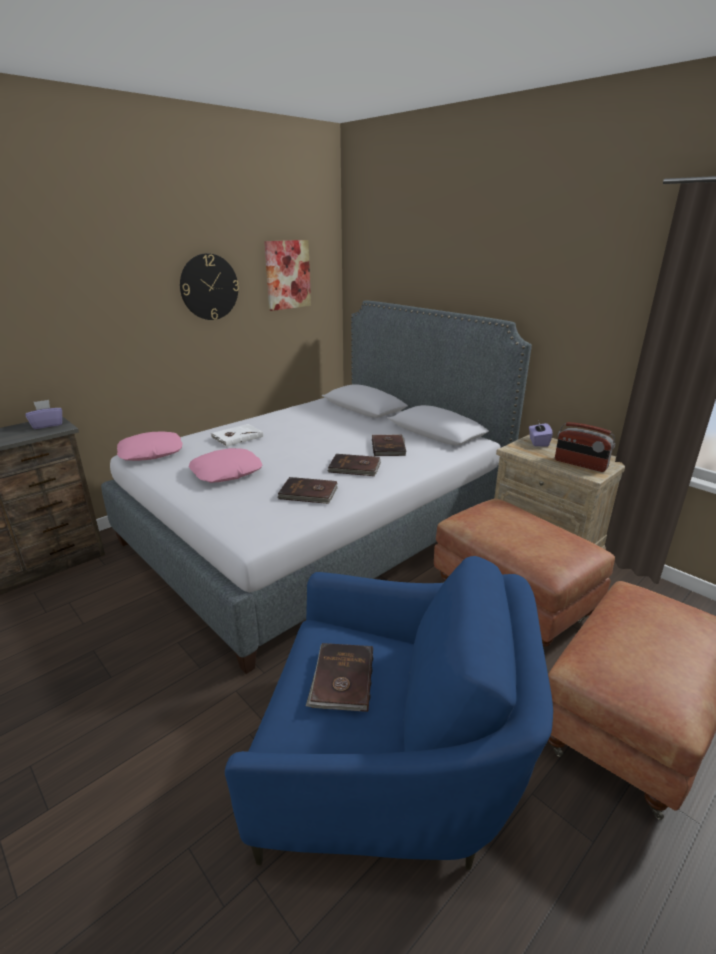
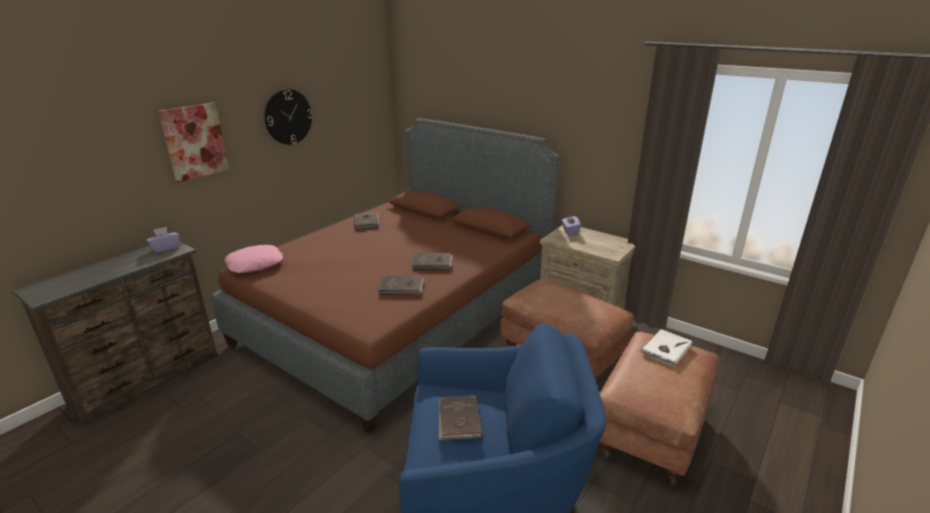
camera: 10 degrees left, 0 degrees up
(226, 472) = (328, 276): pink pillow -> none
(237, 437) = (325, 244): white book -> white book (665, 349)
(287, 275) = (350, 100): picture -> picture (194, 141)
(320, 528) = (399, 314): grey bed -> brown bed
(389, 447) = (455, 244): brown book -> brown book (367, 222)
(580, 464) = (603, 247): radio -> none

